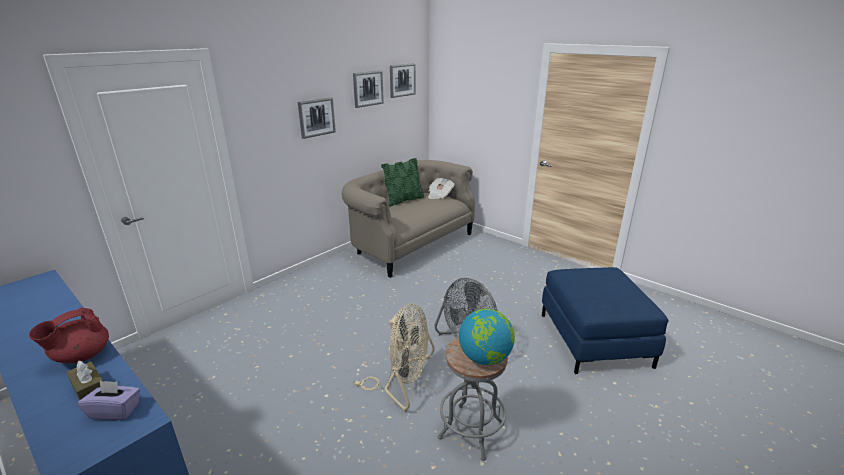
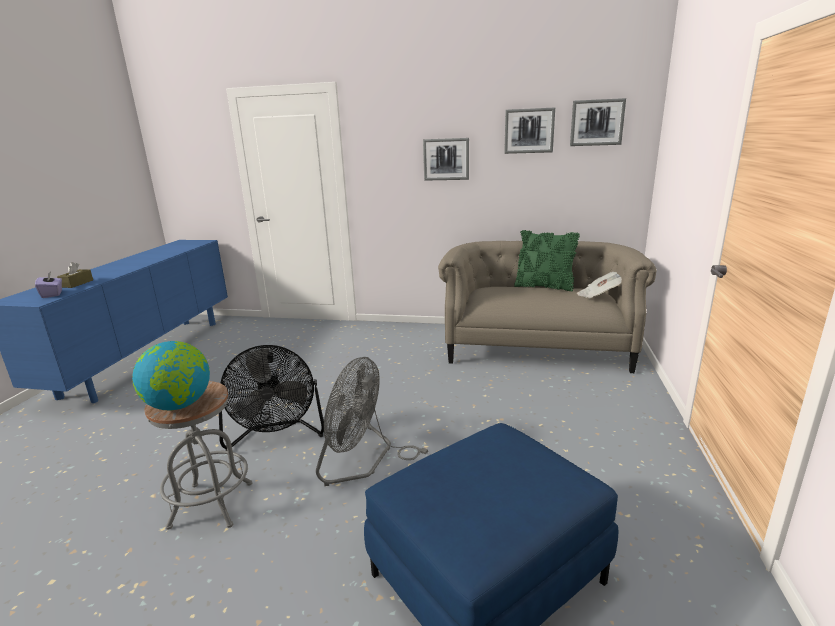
camera: 60 degrees right, 5 degrees down
(81, 356) = (113, 272): red teapot -> none
(402, 381) = (273, 433): beige fan -> black fan

